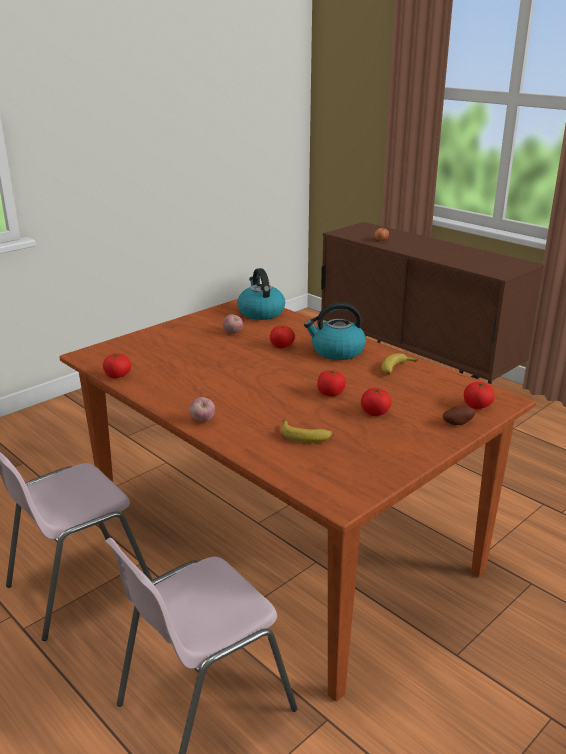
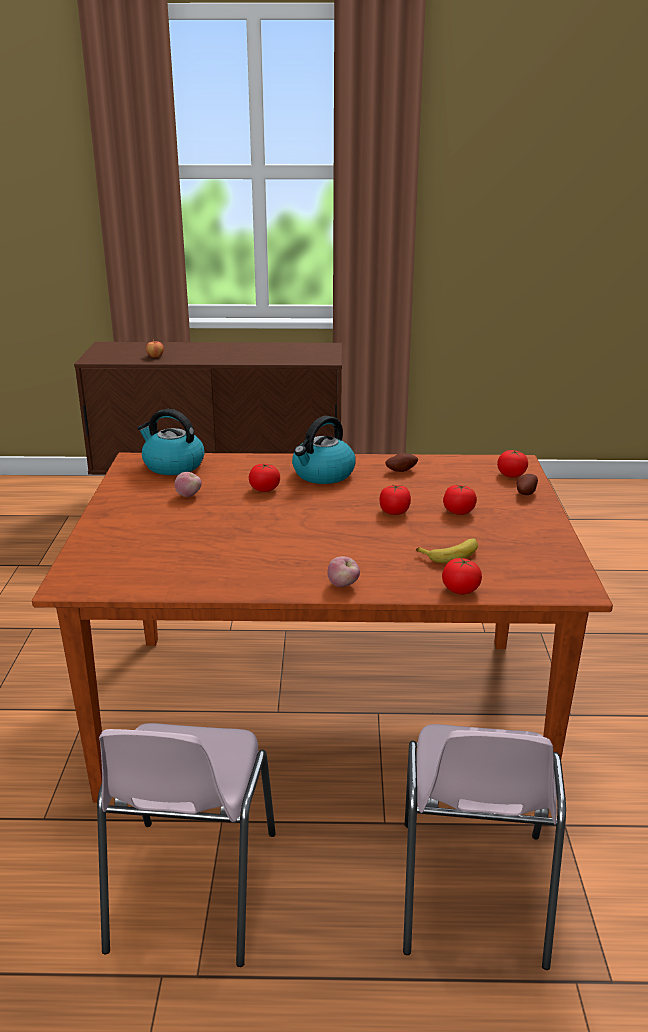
camera: 45 degrees left, 0 degrees up
(117, 376) = (160, 587): tomato -> tomato (460, 589)
(396, 369) = (401, 470): banana -> potato

